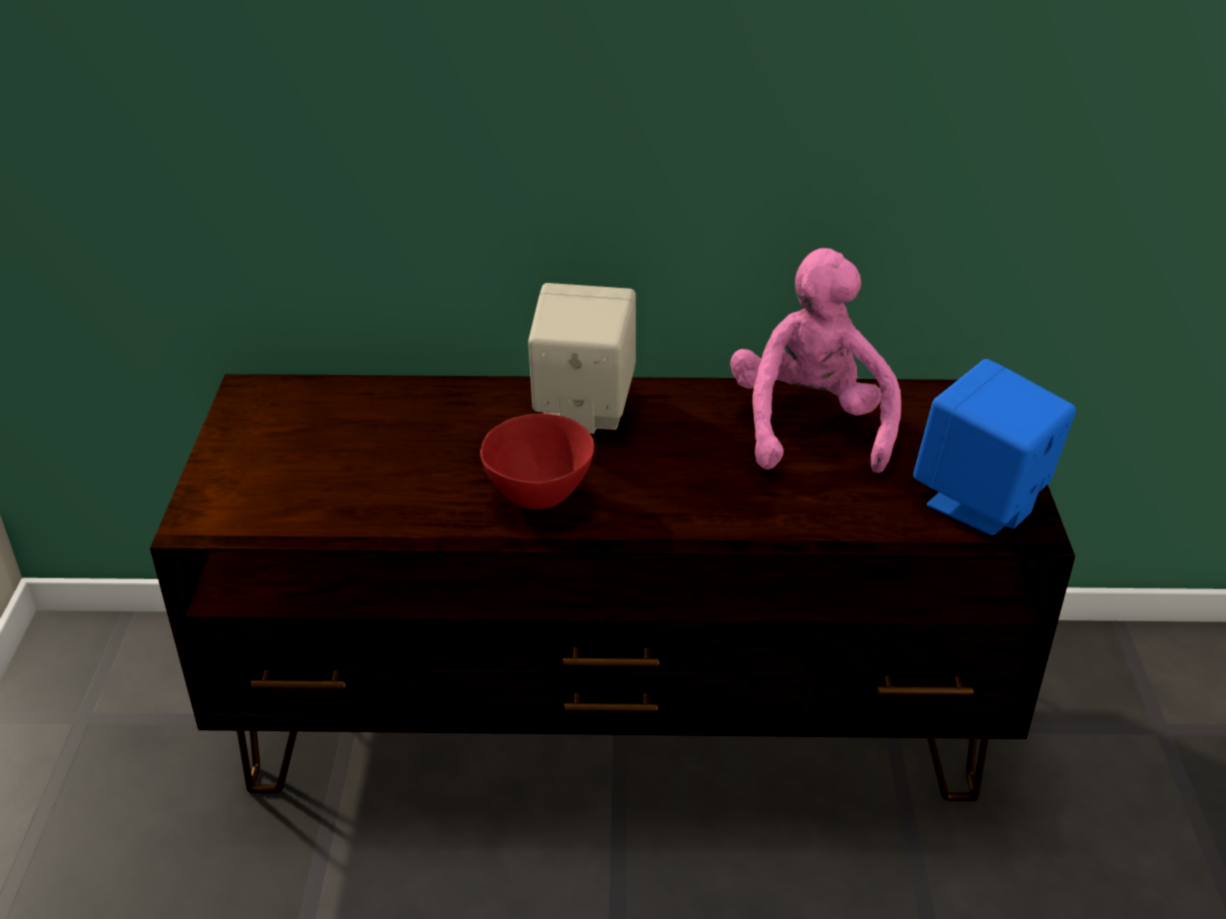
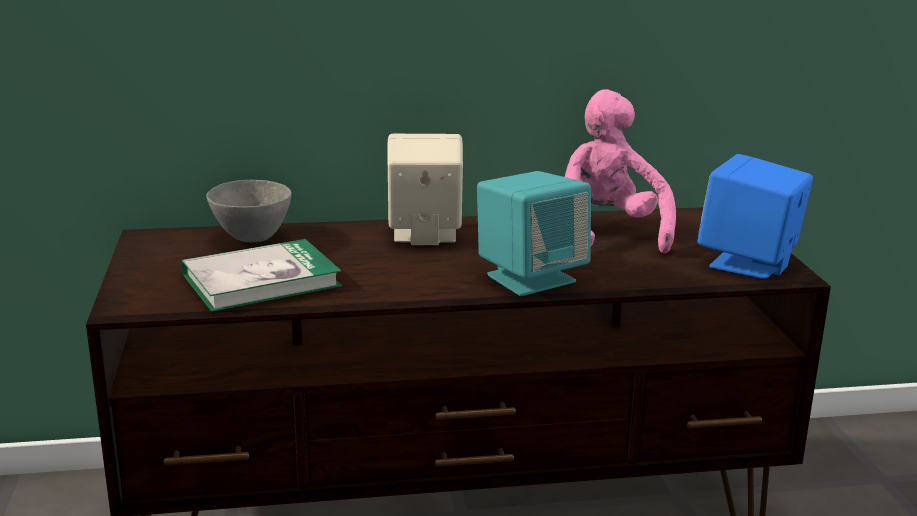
camera: 10 degrees left, 15 degrees down
(364, 485) = (261, 280): none -> book
(370, 401) = (250, 237): none -> grey bowl
(539, 498) = (409, 279): red bowl -> none
(689, 508) = (530, 278): none -> turquoise speaker

